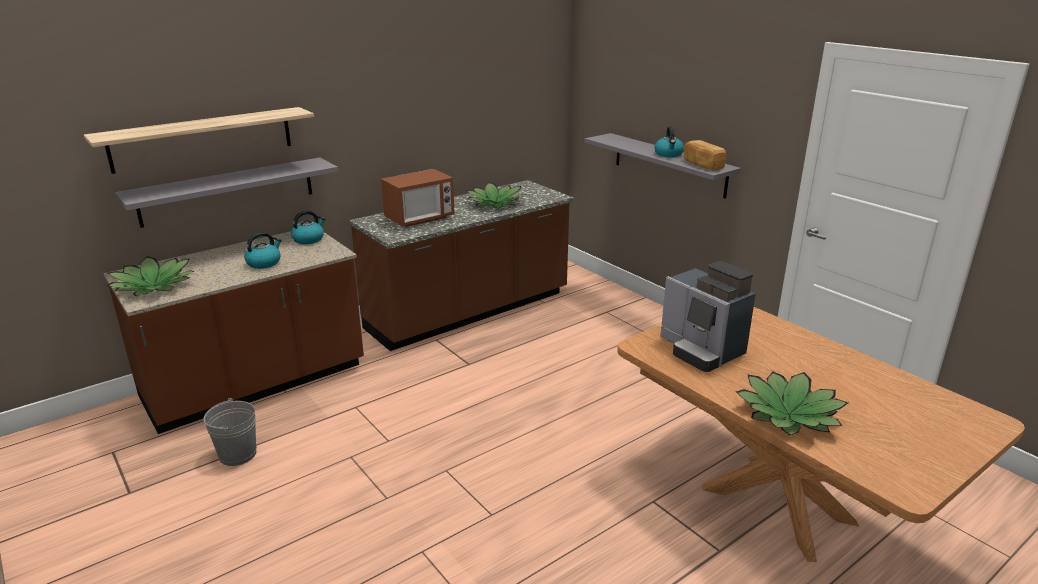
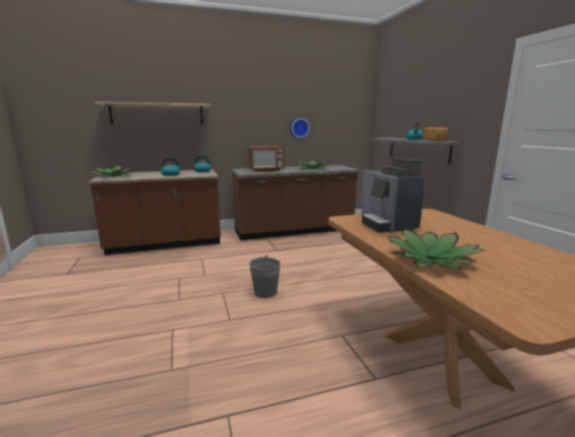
camera: 20 degrees right, 10 degrees down
(228, 191) = (168, 143): grey shelf -> none
(238, 454) = (128, 268): grey bucket -> grey bucket (265, 292)
(459, 125) = (299, 128): none -> wall clock

